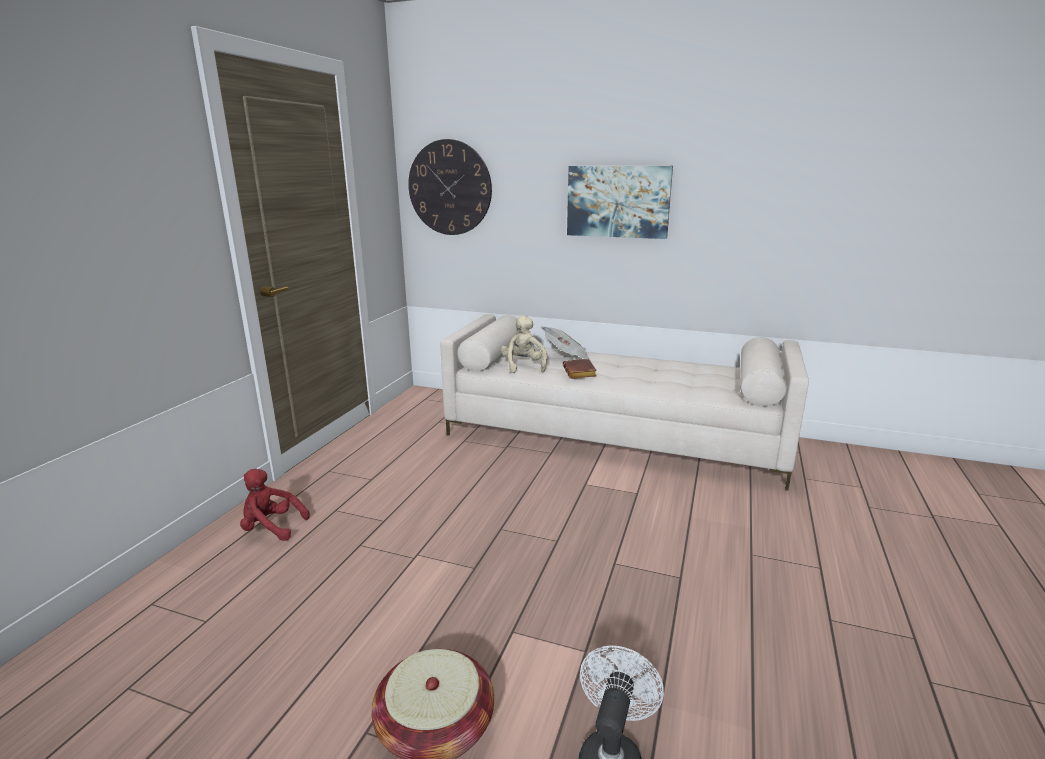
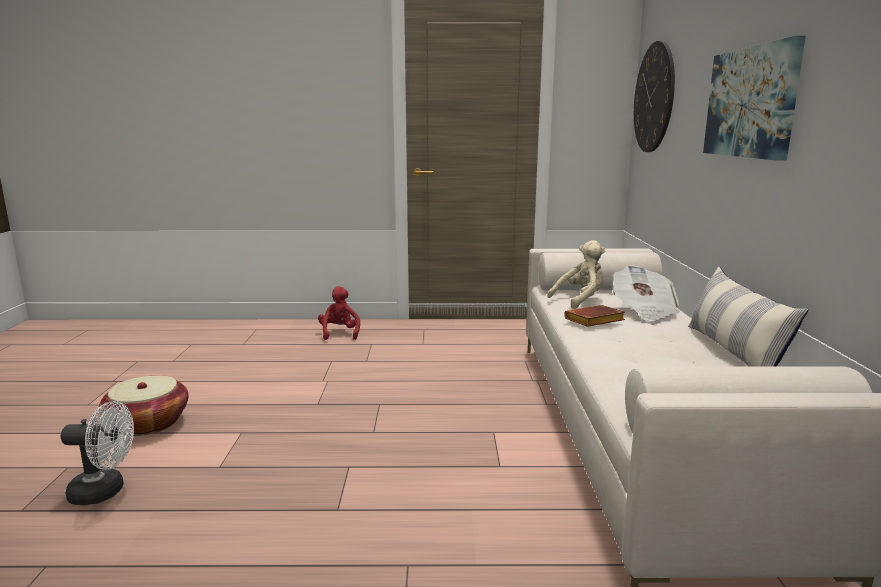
camera: 70 degrees right, 5 degrees down
(653, 357) = (733, 352): none -> pillow

